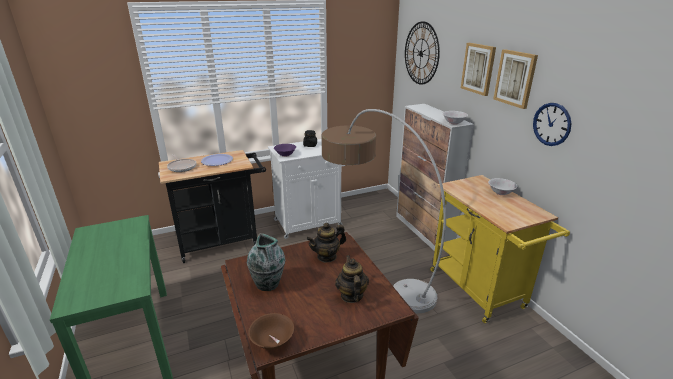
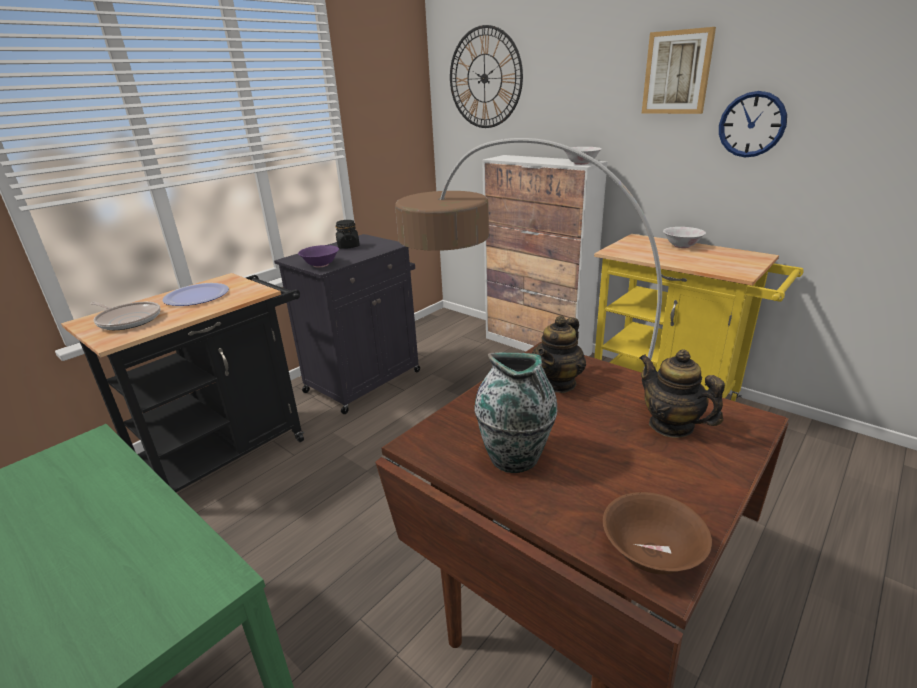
camera: 25 degrees left, 0 degrees up
(309, 222) = (365, 380): white cabinet -> black cabinet
(478, 68) = (604, 75): picture -> none

